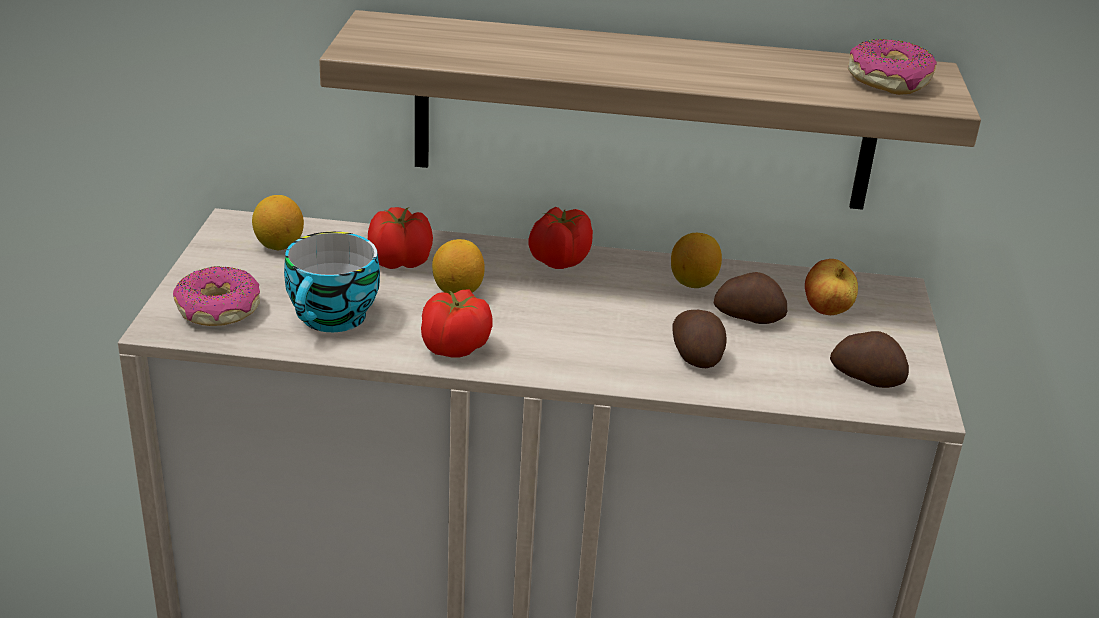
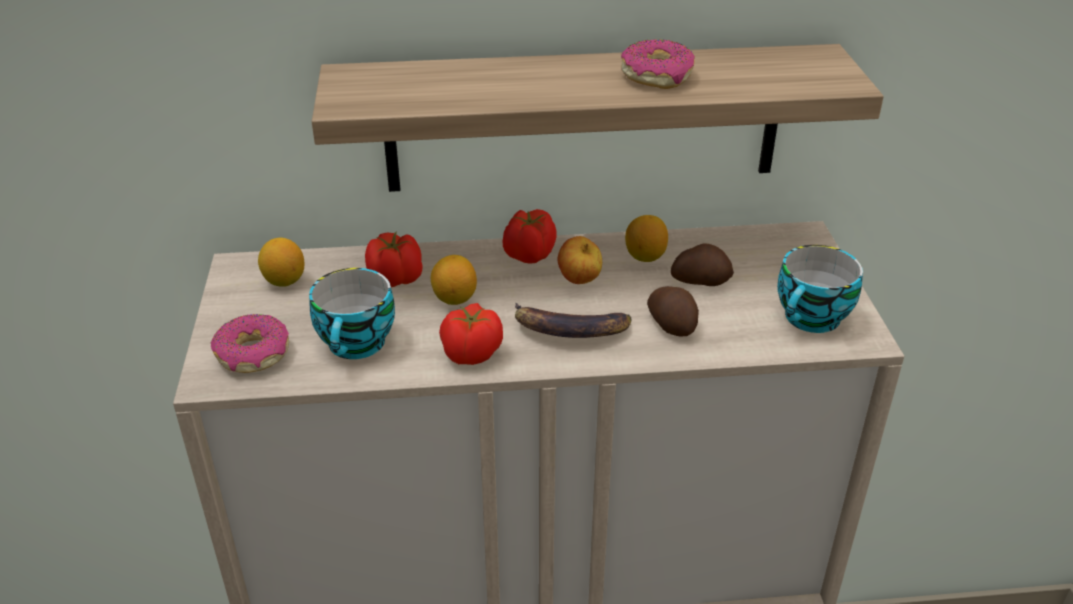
camera: 10 degrees left, 5 degrees up
(574, 341) = (568, 329): none -> banana
(826, 312) = (760, 265): apple -> apple (579, 281)
(867, 377) = (812, 319): potato -> cup
(889, 81) = (796, 69): donut -> donut (657, 76)

